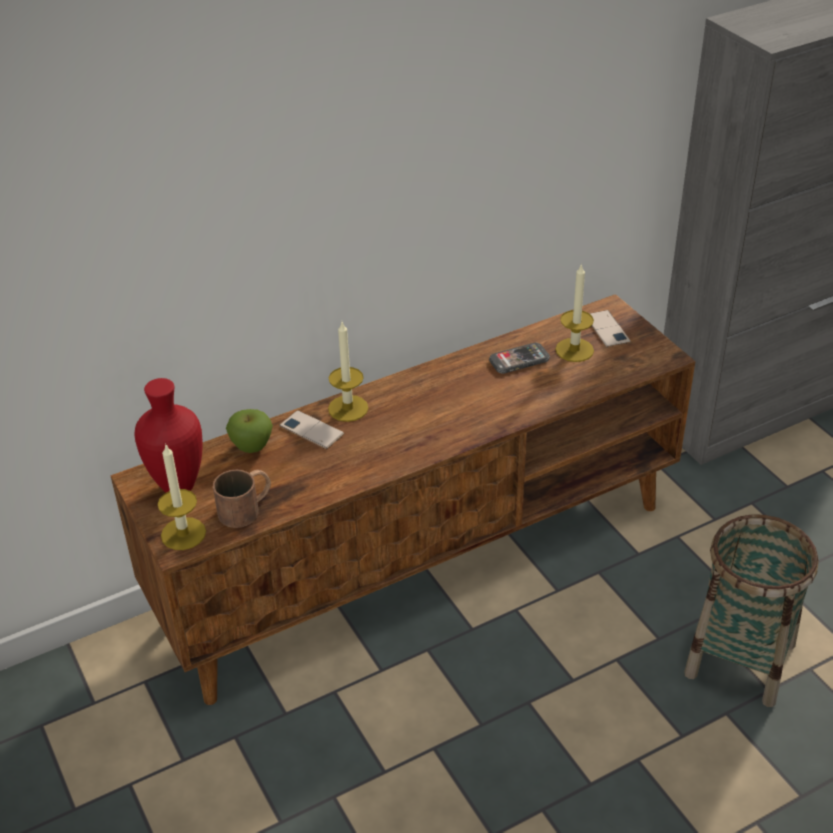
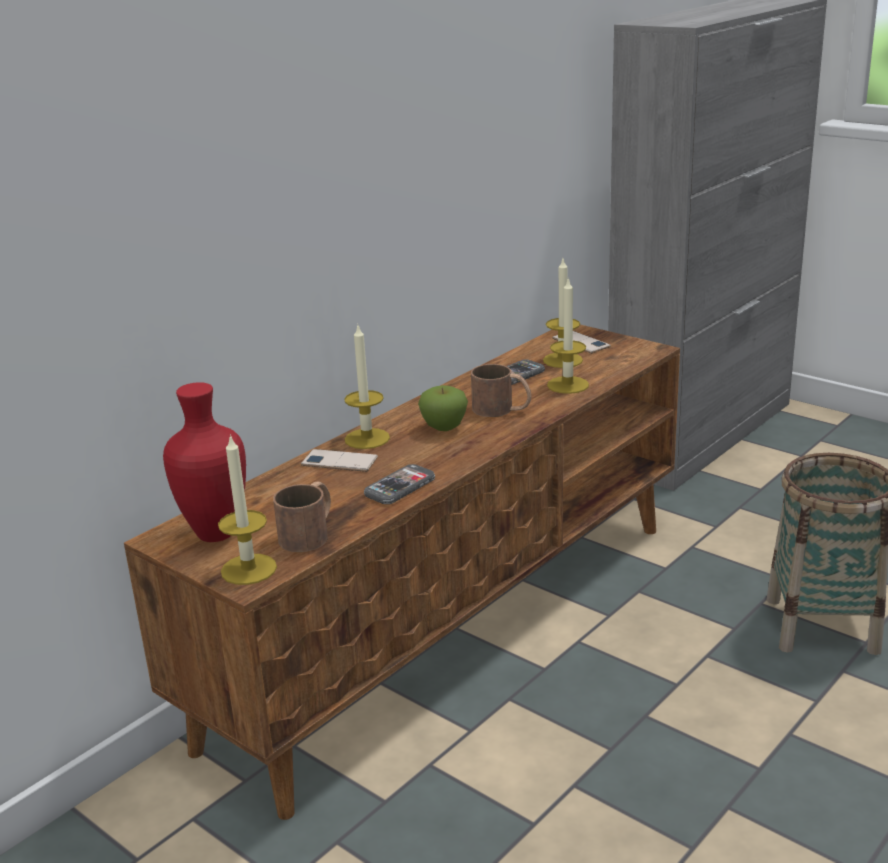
camera: 20 degrees left, 15 degrees down
(252, 447) = (281, 486): apple -> apple (444, 428)
(342, 475) = (400, 487): none -> phone
(480, 403) = (502, 409): none -> brown mug
(557, 386) = (568, 385): none -> candle

